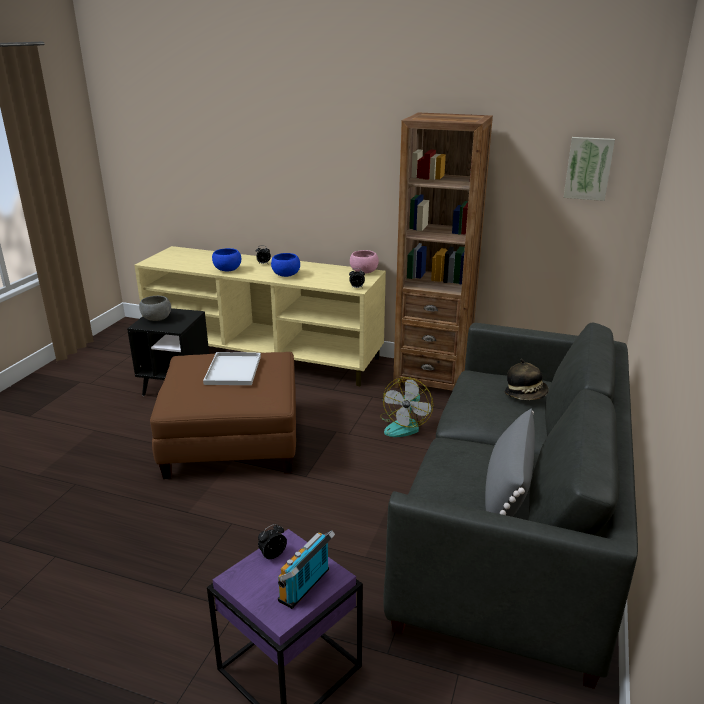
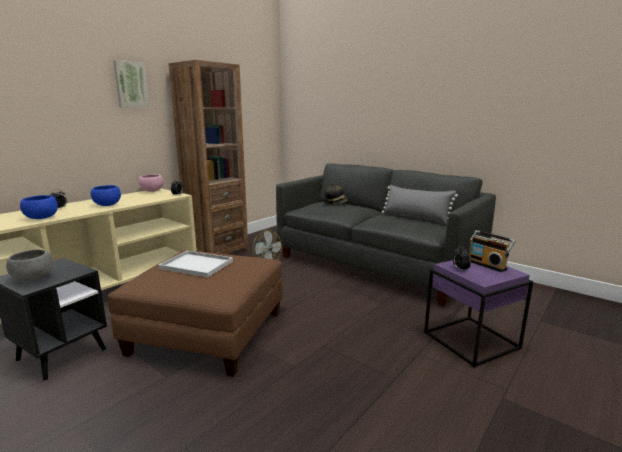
camera: 70 degrees left, 10 degrees down
(588, 168) = (256, 100): picture -> picture (131, 85)

